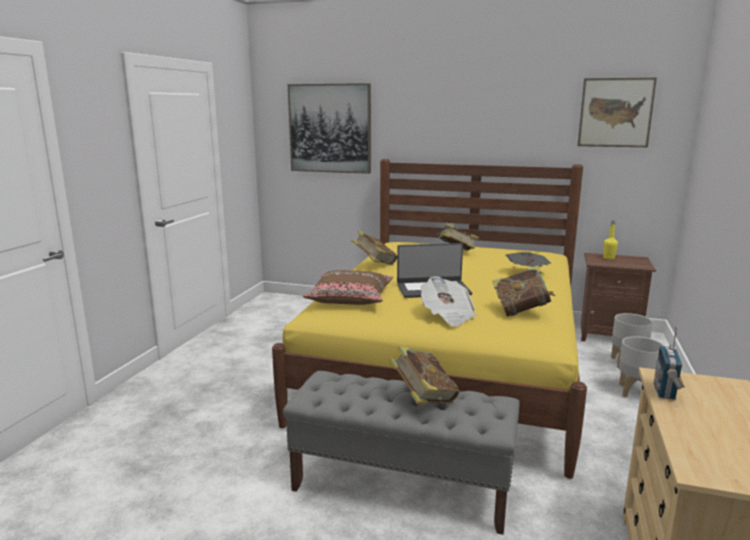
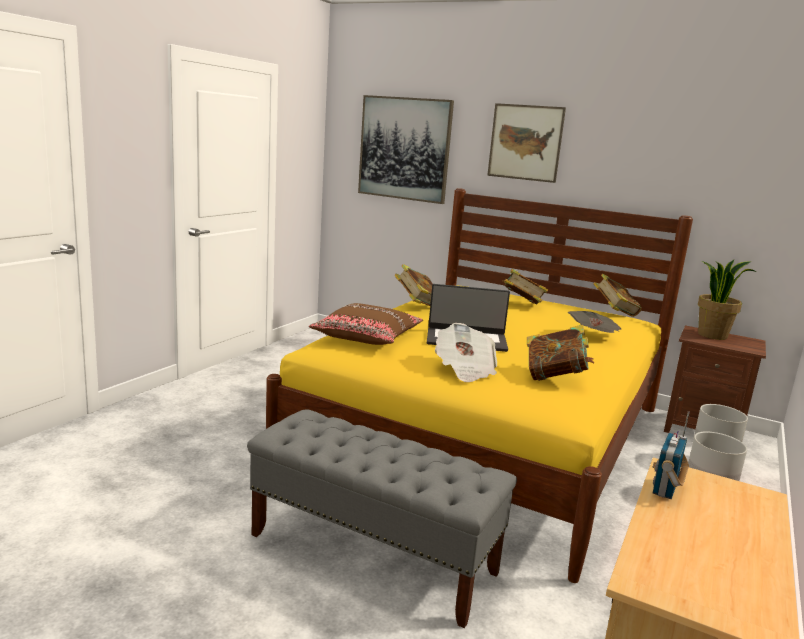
camera: 10 degrees right, 0 degrees up
(423, 399) = (402, 456): book -> book (614, 313)
(608, 258) = (712, 335): yellow bottle -> potted plant
(615, 112) = (741, 156): picture -> picture (525, 142)

